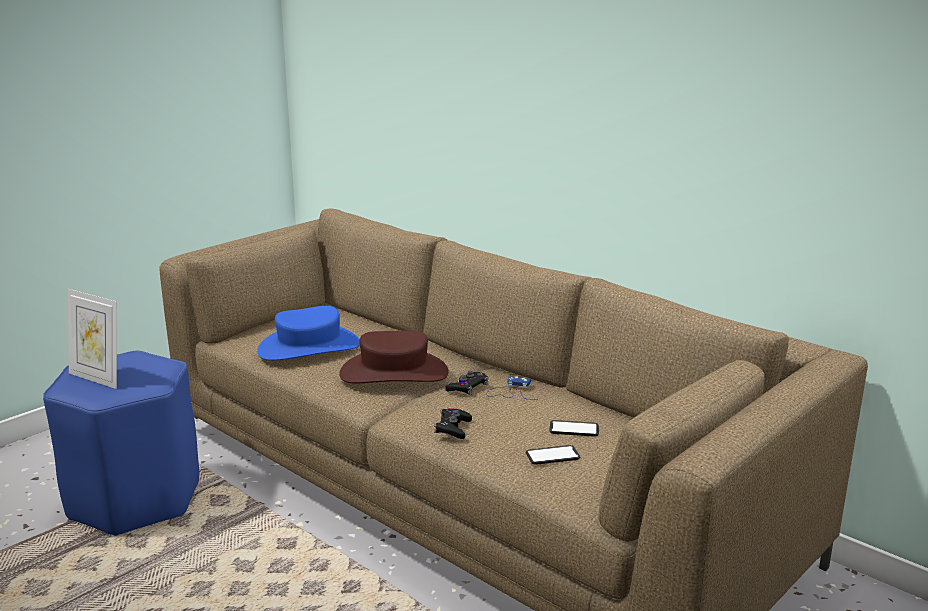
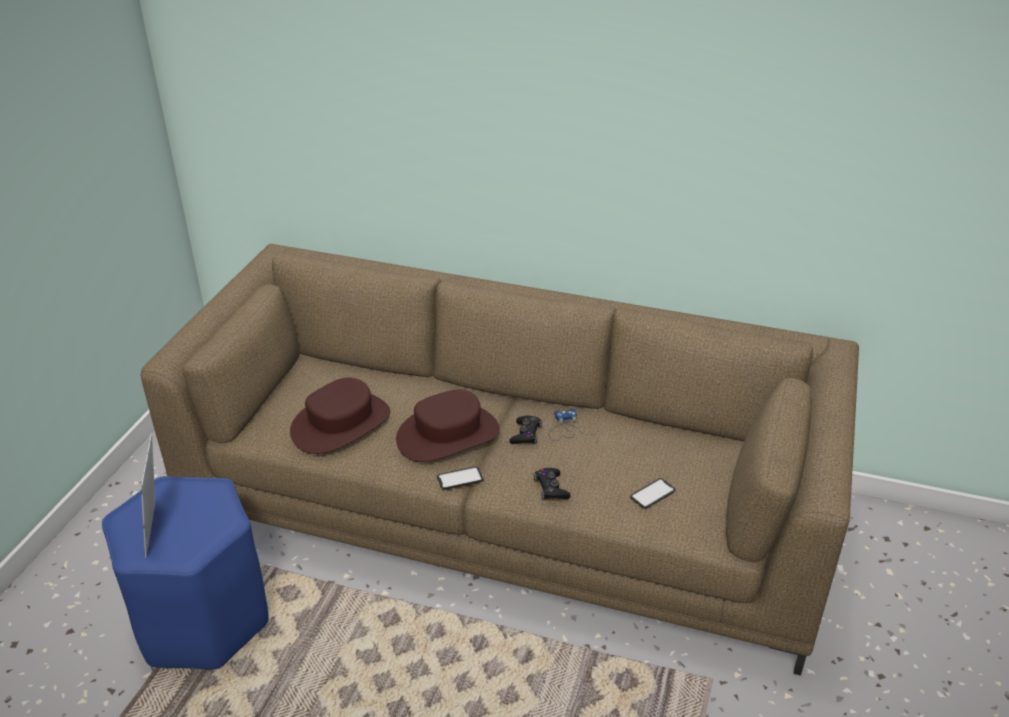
camera: 25 degrees left, 15 degrees up
(98, 378) = (158, 529): picture frame -> picture frame turned 75 degrees clockwise
(309, 347) = (341, 424): blue hat -> brown hat
(574, 429) = (647, 458): phone -> phone (460, 478)

